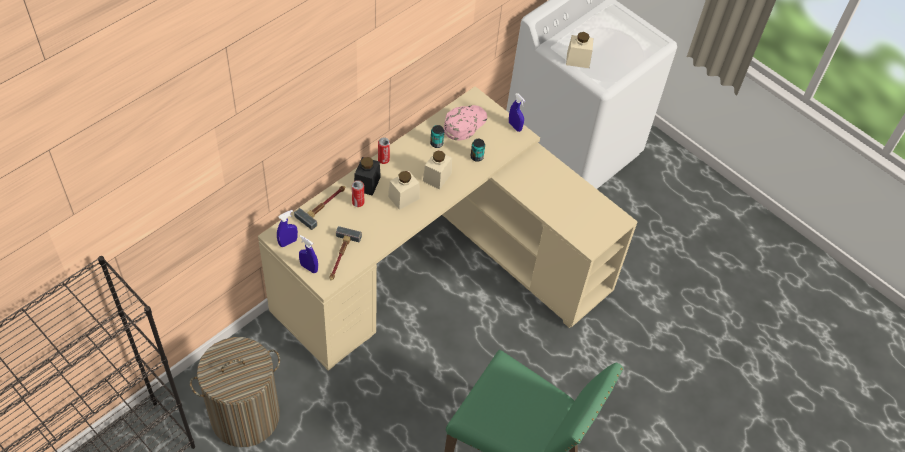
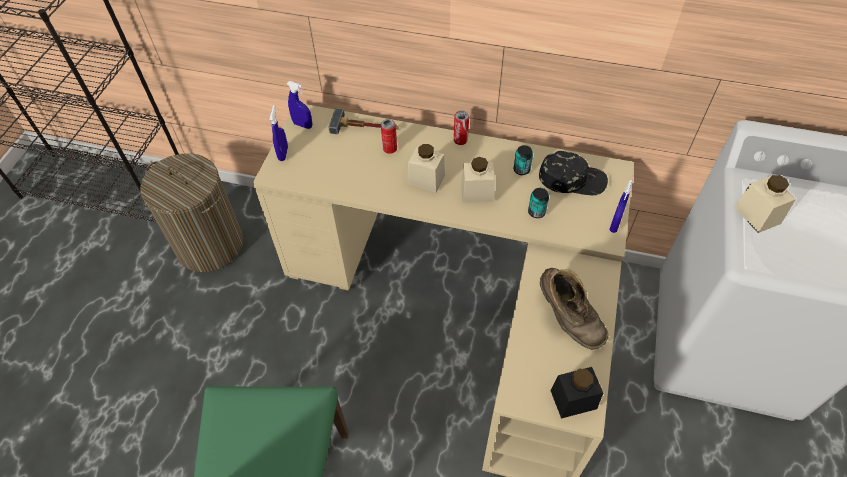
camera: 65 degrees right, 0 degrees up
(340, 257) = (312, 169): hammer -> none
(367, 183) = (419, 143): black jar -> black jar (573, 399)
(464, 123) = (572, 178): pink cap -> black cap
(558, 192) = (567, 319): none -> brown boot

